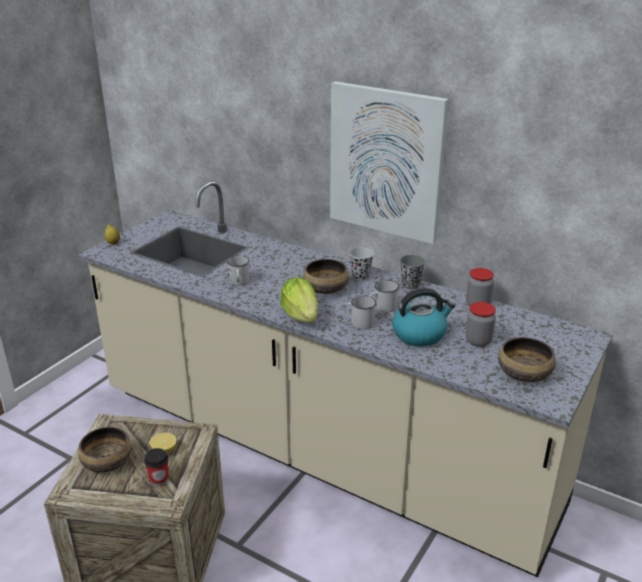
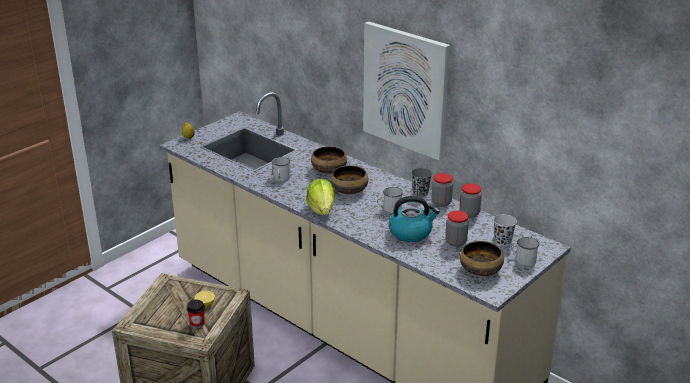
camera: 10 degrees right, 0 degrees up
(106, 462) = (161, 307): bowl -> bowl (328, 169)
(359, 322) = (366, 219): white mug -> white mug (522, 259)
(360, 277) = (381, 182): black cup -> black cup (502, 241)
(439, 294) = (441, 202): none -> jar

